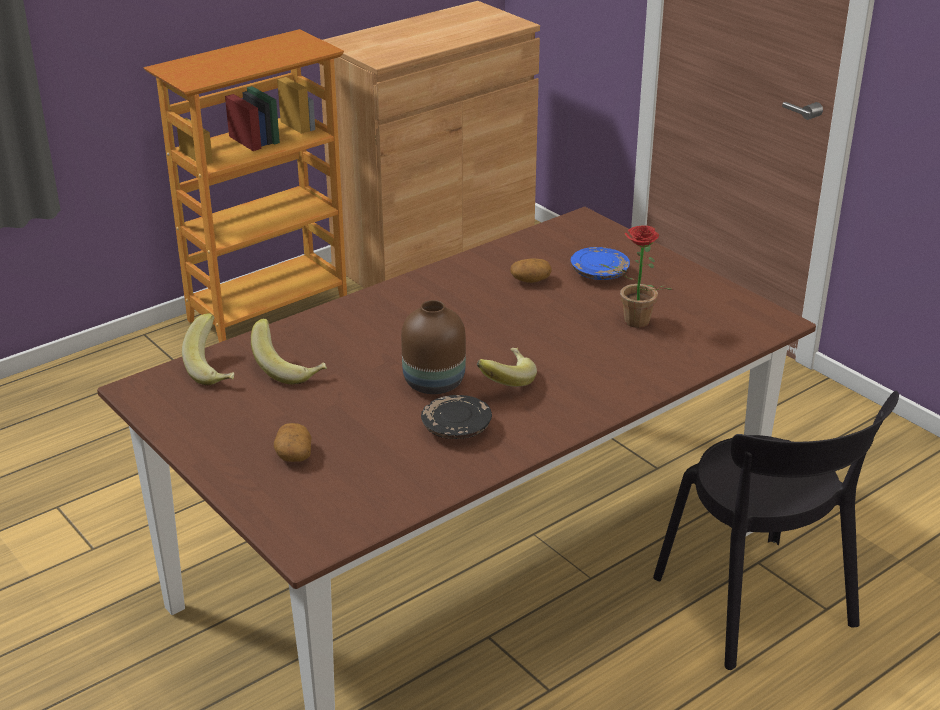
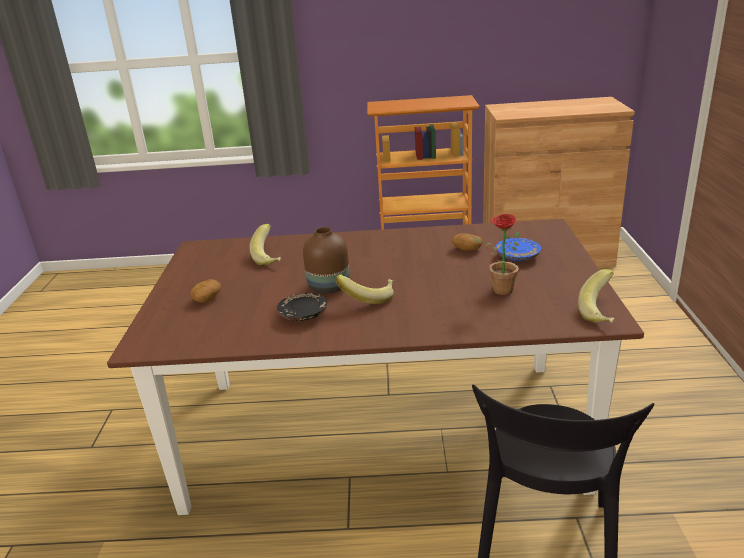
camera: 40 degrees right, 5 degrees down
(215, 369) = (239, 248): banana -> banana (602, 313)

